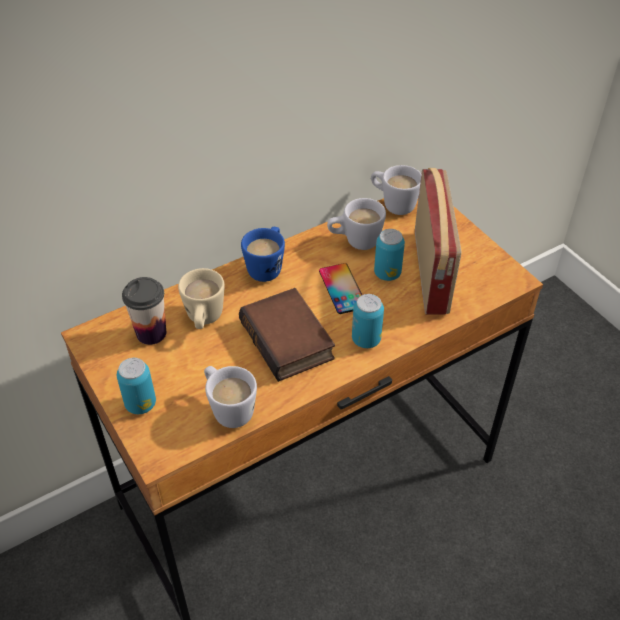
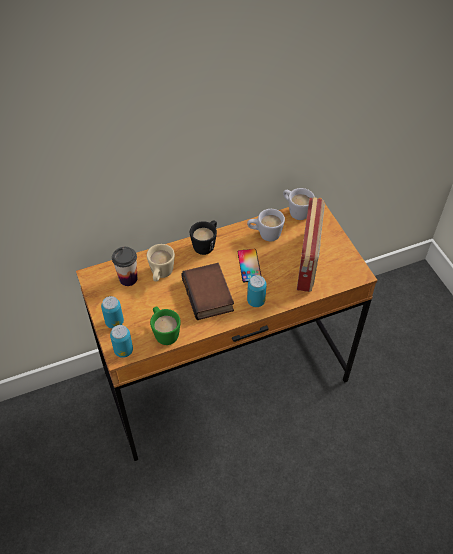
camera: 10 degrees right, 5 degrees up
(228, 408) = (164, 332): white mug -> green mug
(267, 266) = (206, 244): blue mug -> black mug
(387, 273) = (280, 259): can -> can (123, 350)

